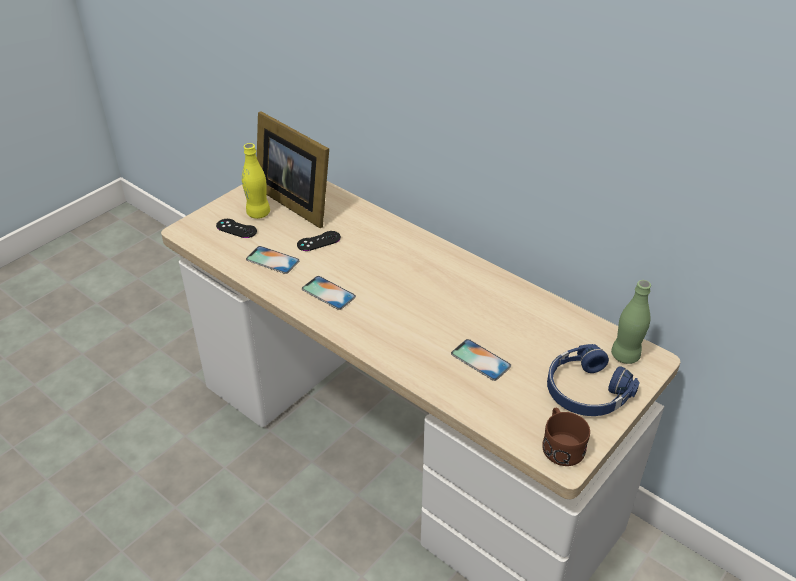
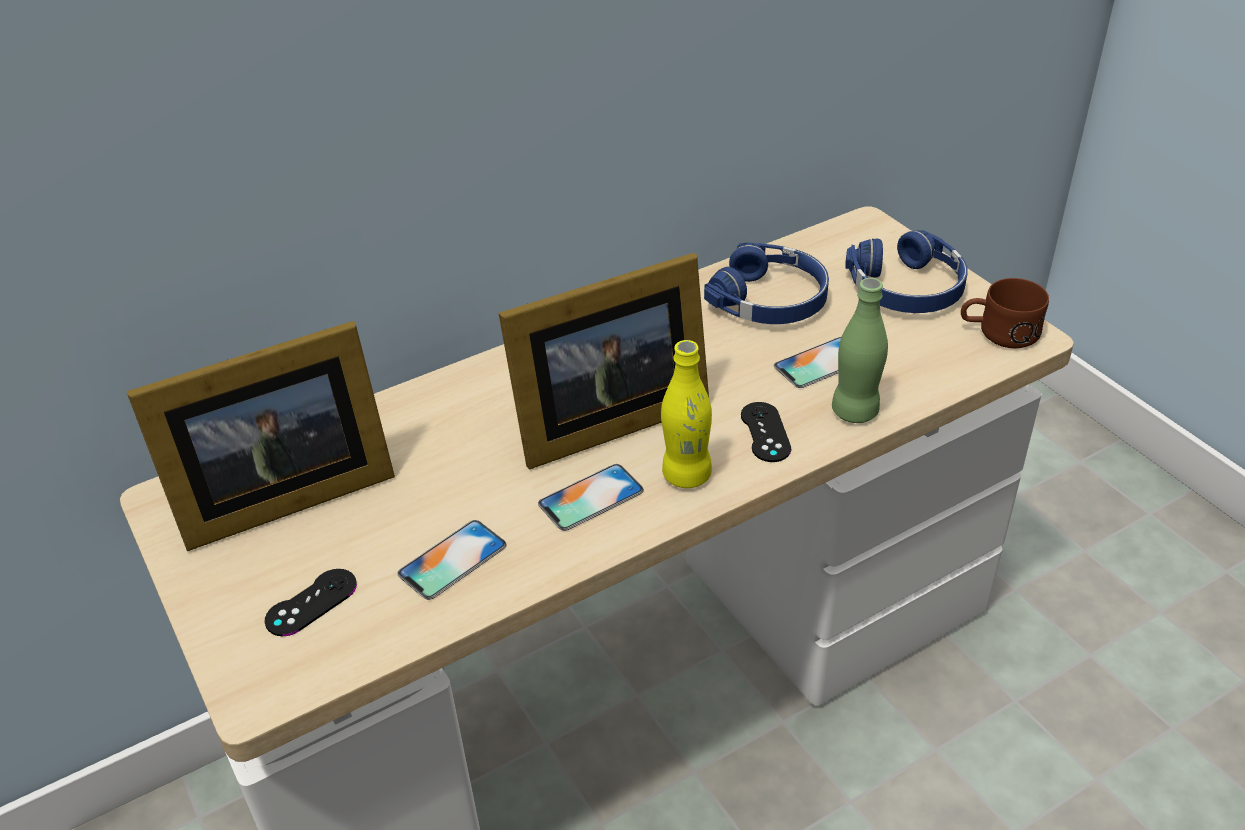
camera: 70 degrees left, 0 degrees up
(258, 213) = (282, 560): yellow bottle -> yellow bottle (686, 475)
(319, 241) = (433, 485): black game controller -> black game controller (765, 432)
(387, 284) = (602, 422): none -> picture frame
(534, 327) = (771, 299): none -> blue headphones
(625, 356) = (853, 242): green bottle -> green bottle (855, 411)

